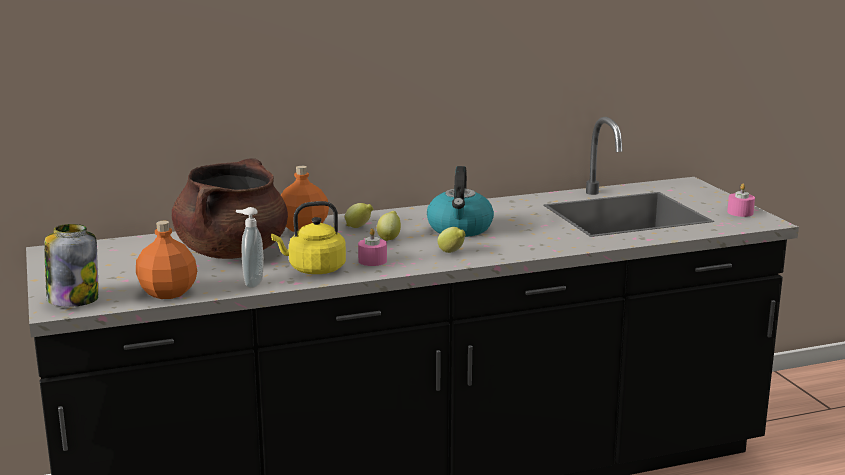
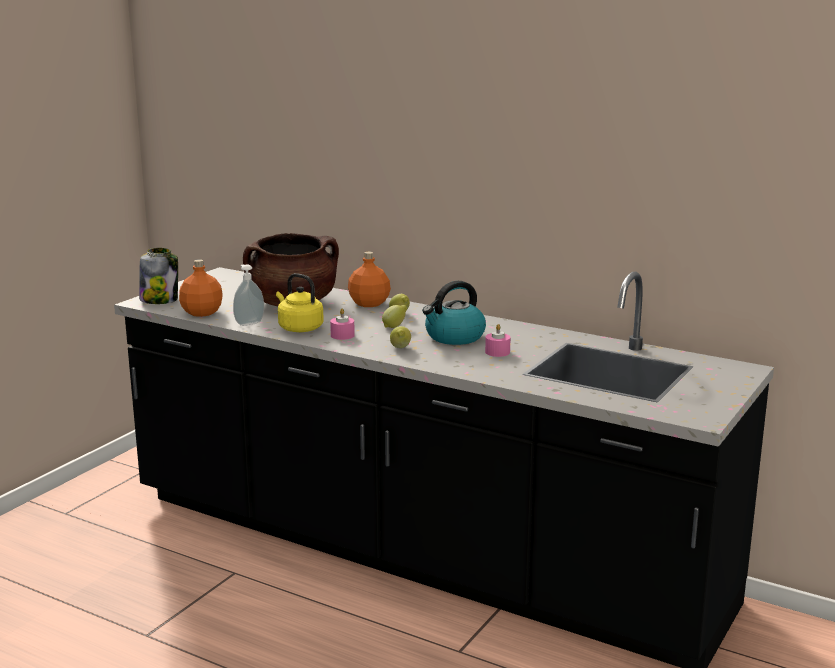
camera: 50 degrees right, 0 degrees up
(740, 212) = (705, 405): pink candle -> pink candle (497, 352)

